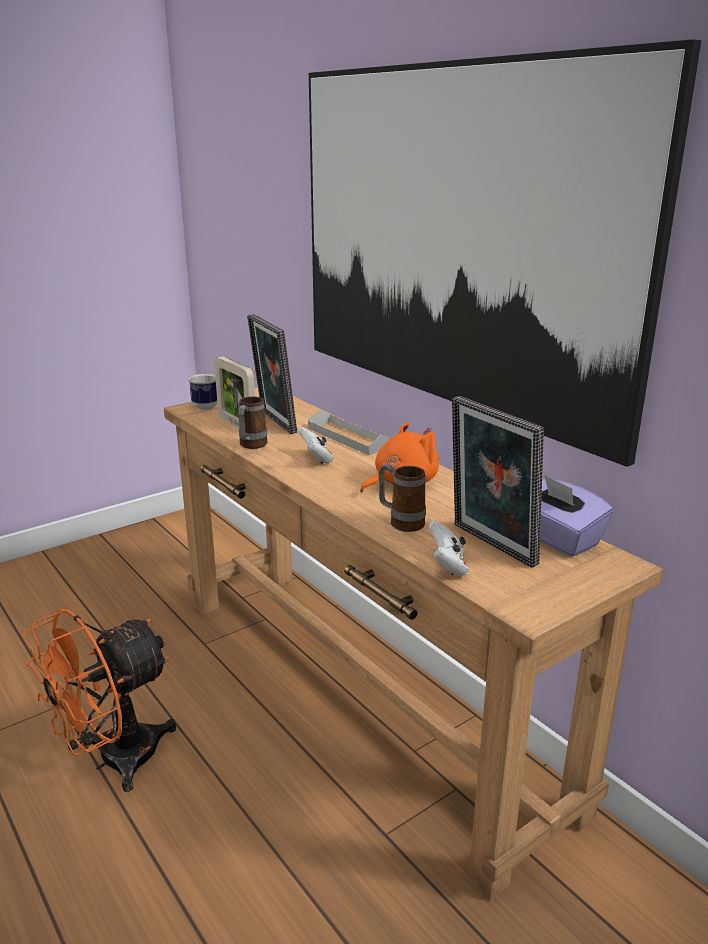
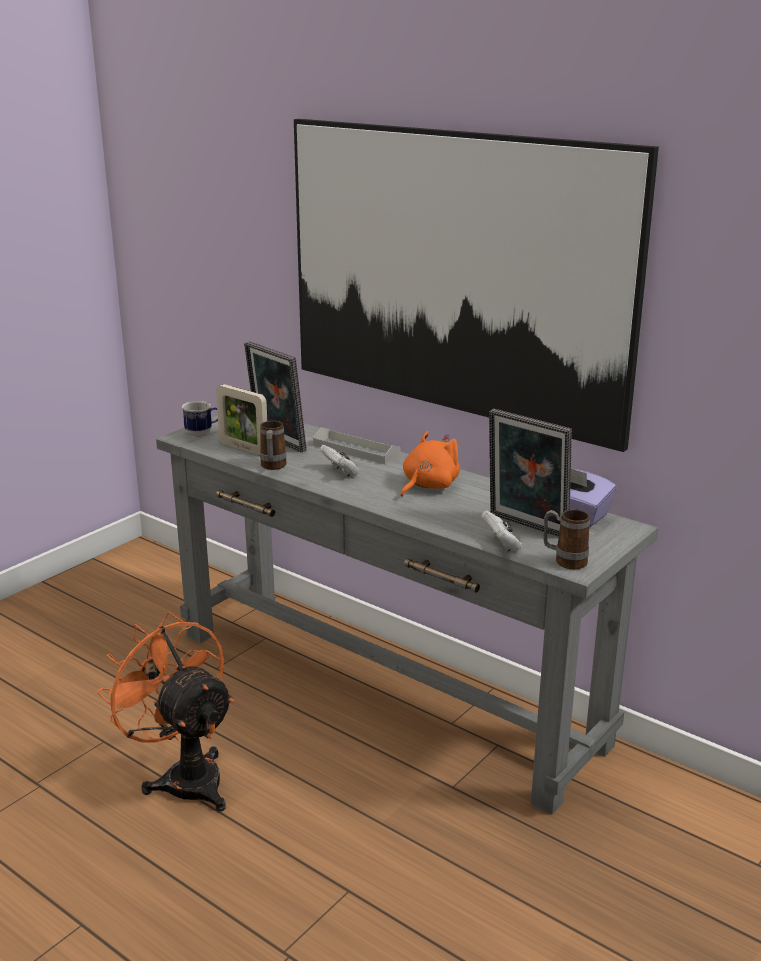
camera: 15 degrees left, 0 degrees up
(113, 761) = (184, 776): orange fan -> orange fan turned 105 degrees clockwise
(358, 693) = (383, 687): brown console table -> grey console table
(401, 522) = (446, 517): mug -> mug (564, 561)

